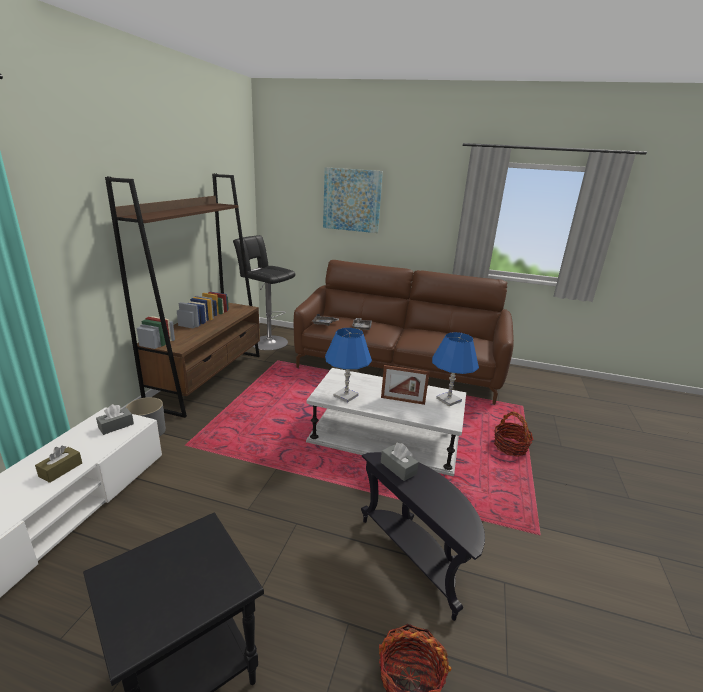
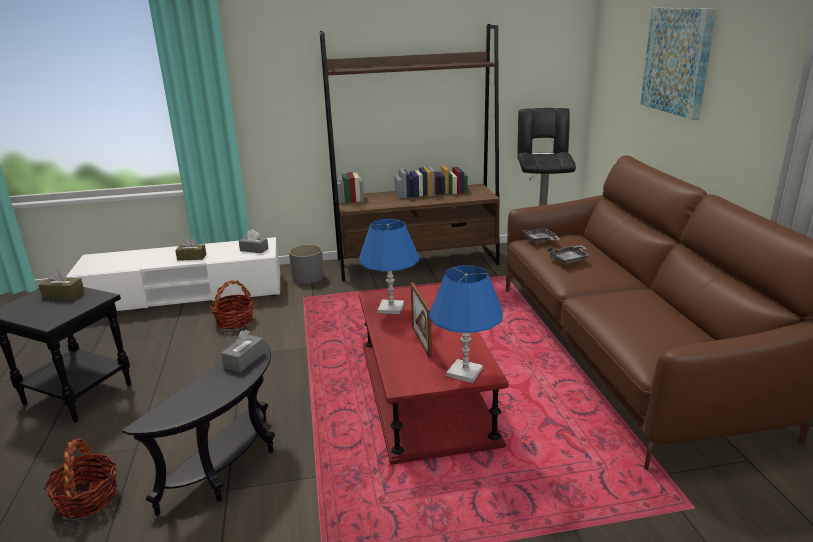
camera: 65 degrees right, 0 degrees up
(153, 565) = (63, 295): none -> brown tissue box
(385, 437) = (425, 392): white coffee table -> red coffee table
(510, 447) = (525, 511): basket -> basket (234, 321)

